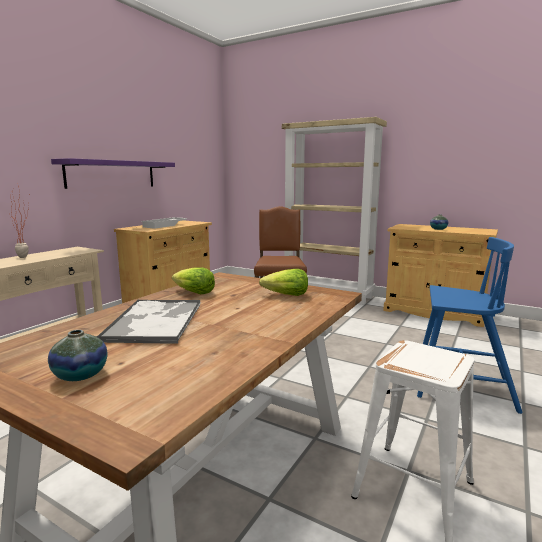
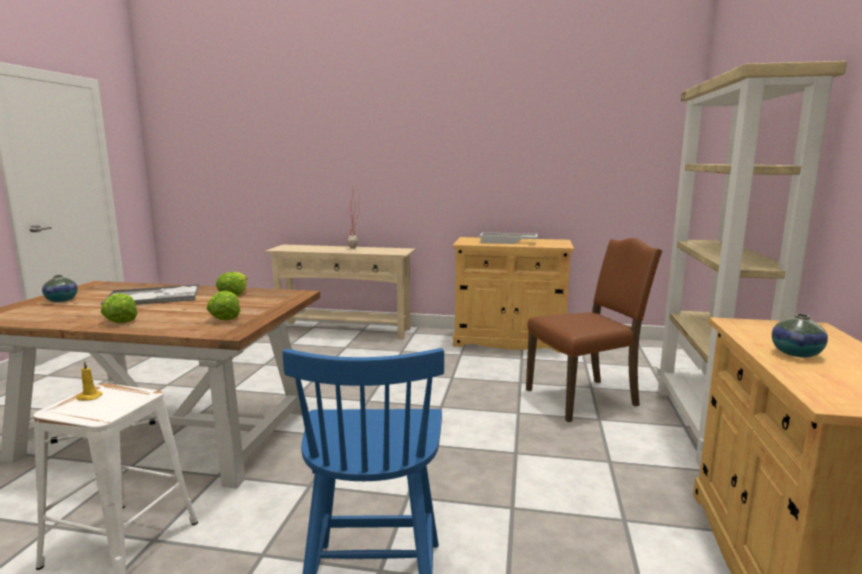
camera: 70 degrees right, 0 degrees up
(112, 174) = (468, 176): purple shelf -> none
(260, 330) = (120, 320): none -> lettuce
(414, 366) = (88, 397): none -> yellow candle

